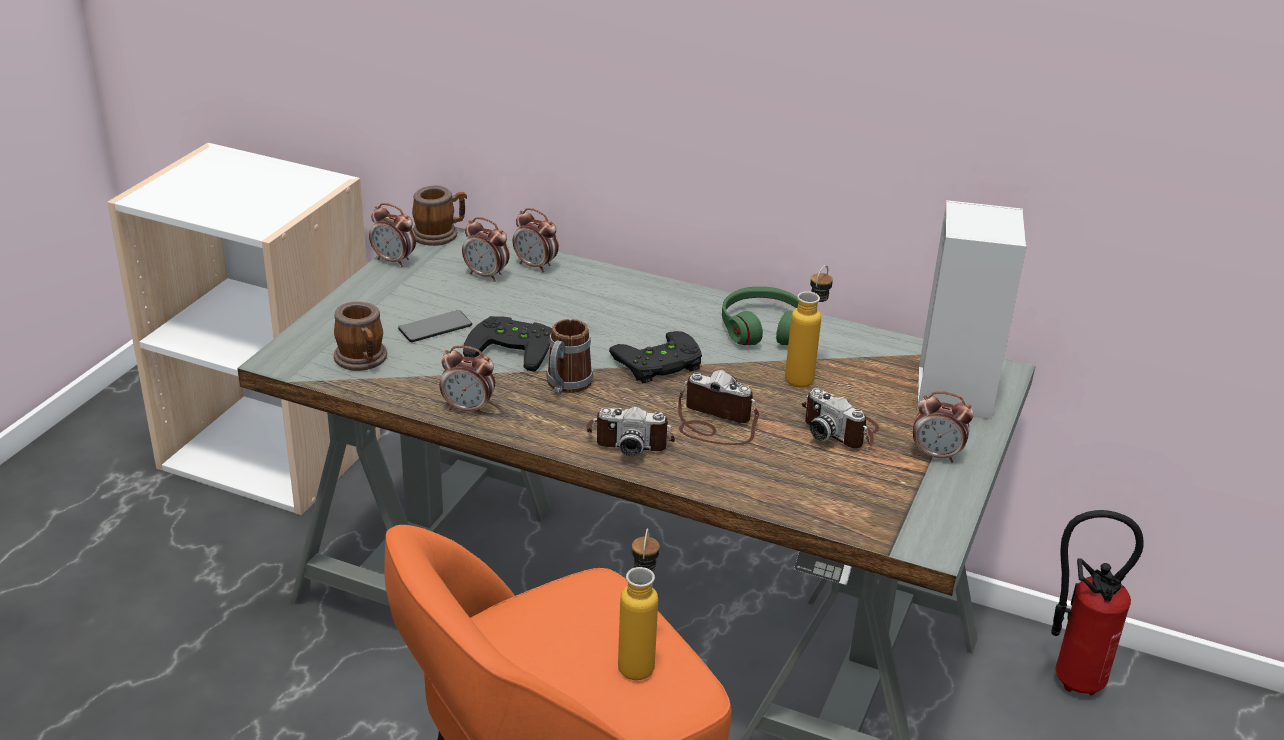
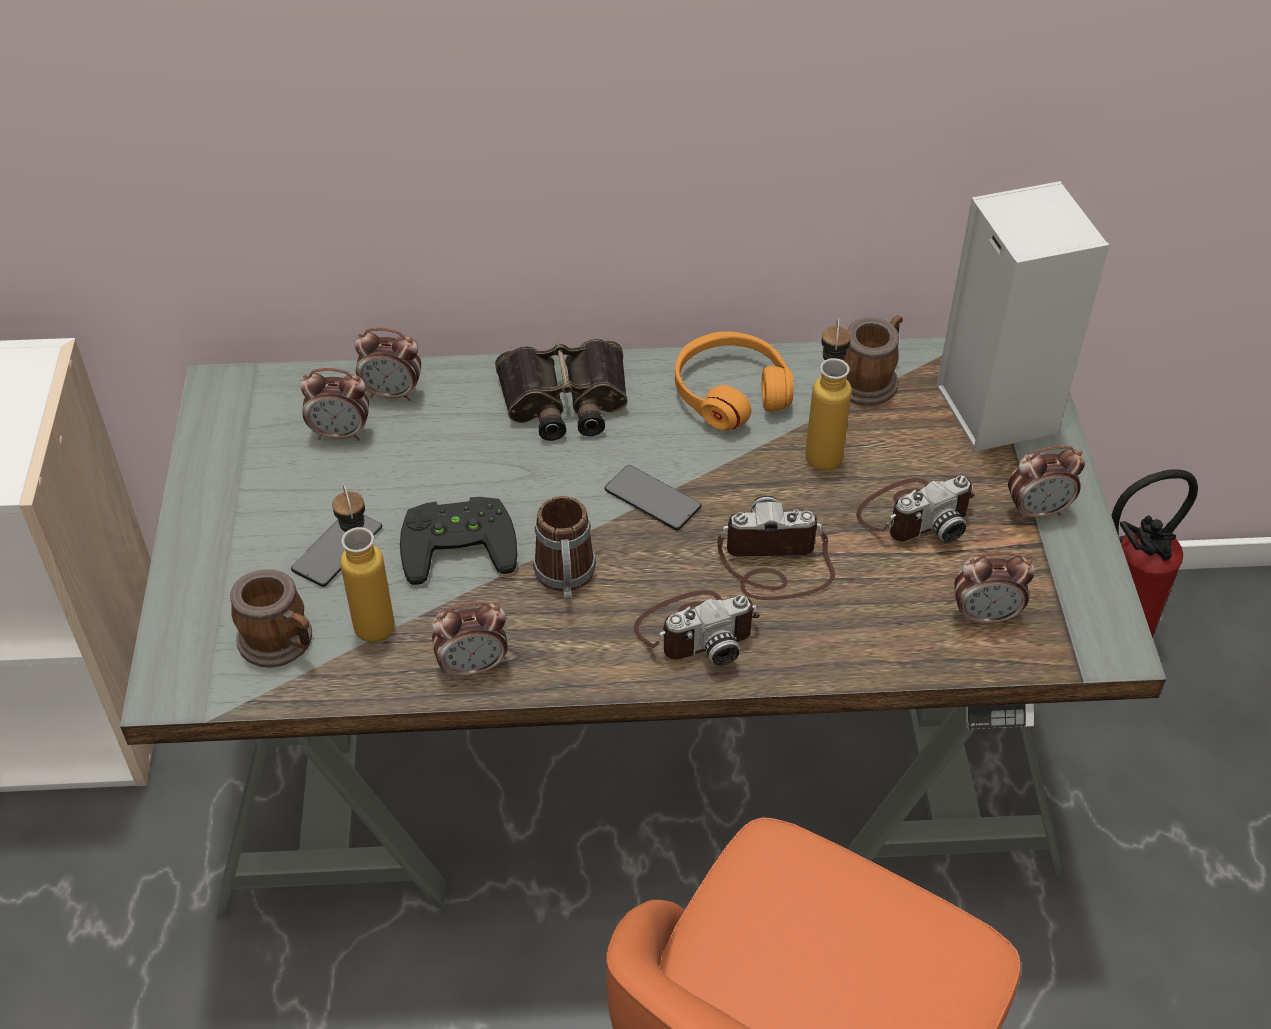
camera: 25 degrees left, 15 degrees up
(394, 261) = (201, 454): alarm clock -> alarm clock (985, 616)
(440, 234) = (230, 385): mug -> mug (870, 379)
(638, 658) = (895, 941): bottle -> bottle (371, 615)
(644, 301) = (564, 401): none -> binoculars
(659, 365) = (652, 499): black game controller -> phone
(763, 328) = (730, 392): green headphones -> orange headphones
(840, 428) = (914, 514): camera -> camera turned 45 degrees counterclockwise

